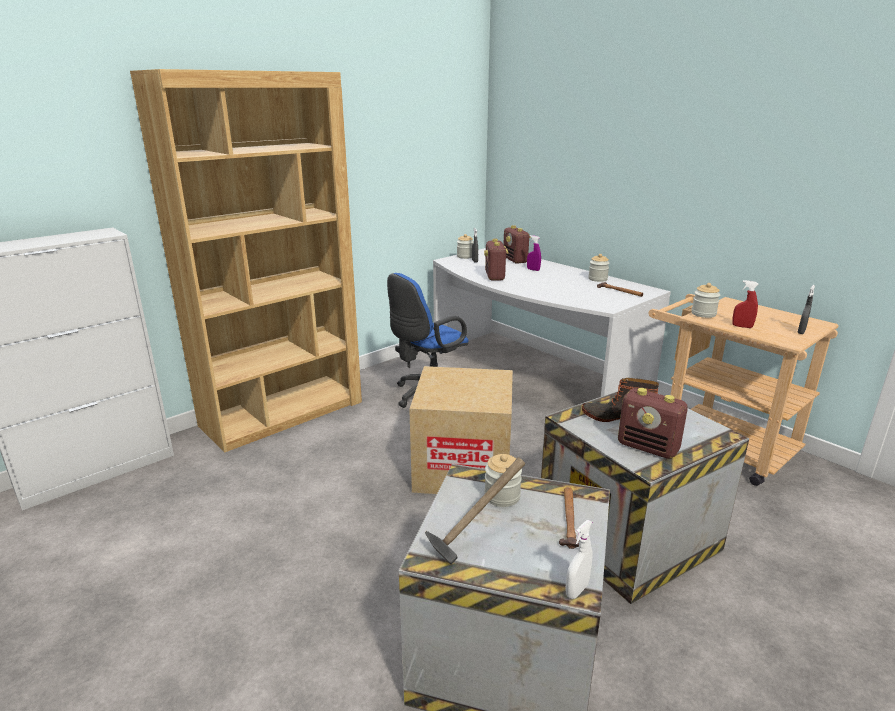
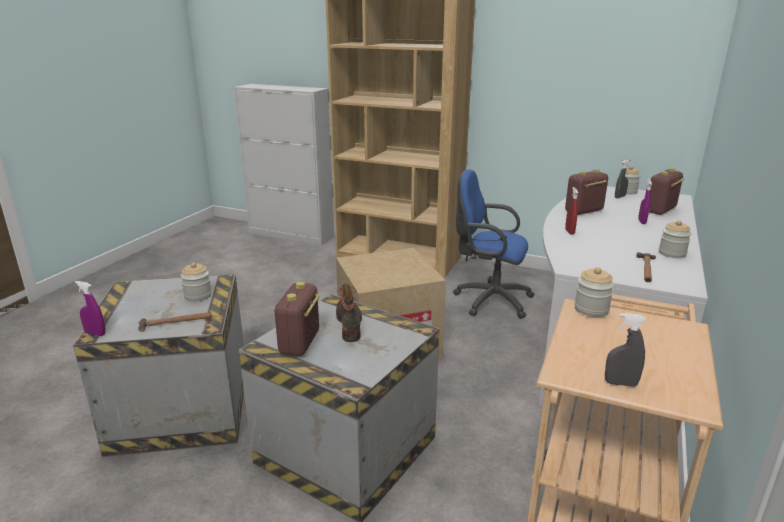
camera: 65 degrees right, 0 degrees up
(474, 538) = (147, 295): hammer -> none
(577, 590) = (95, 333): white spray bottle -> purple spray bottle
(742, 326) = (579, 337): red spray bottle -> red spray bottle (569, 232)

